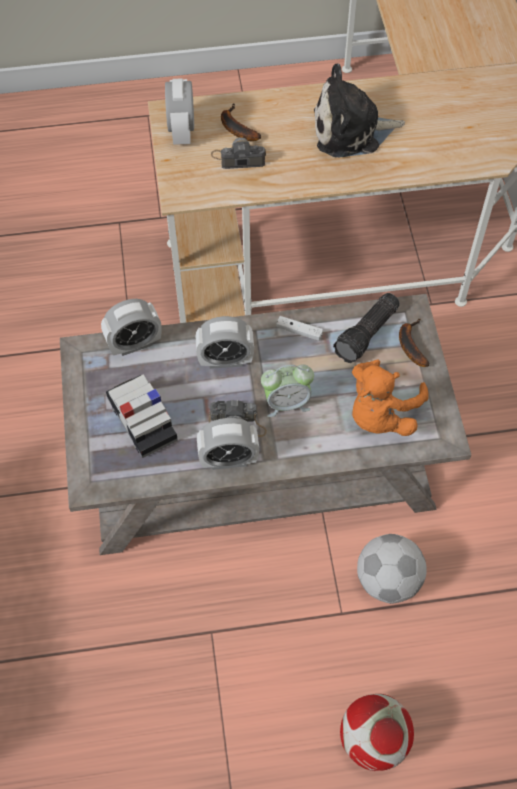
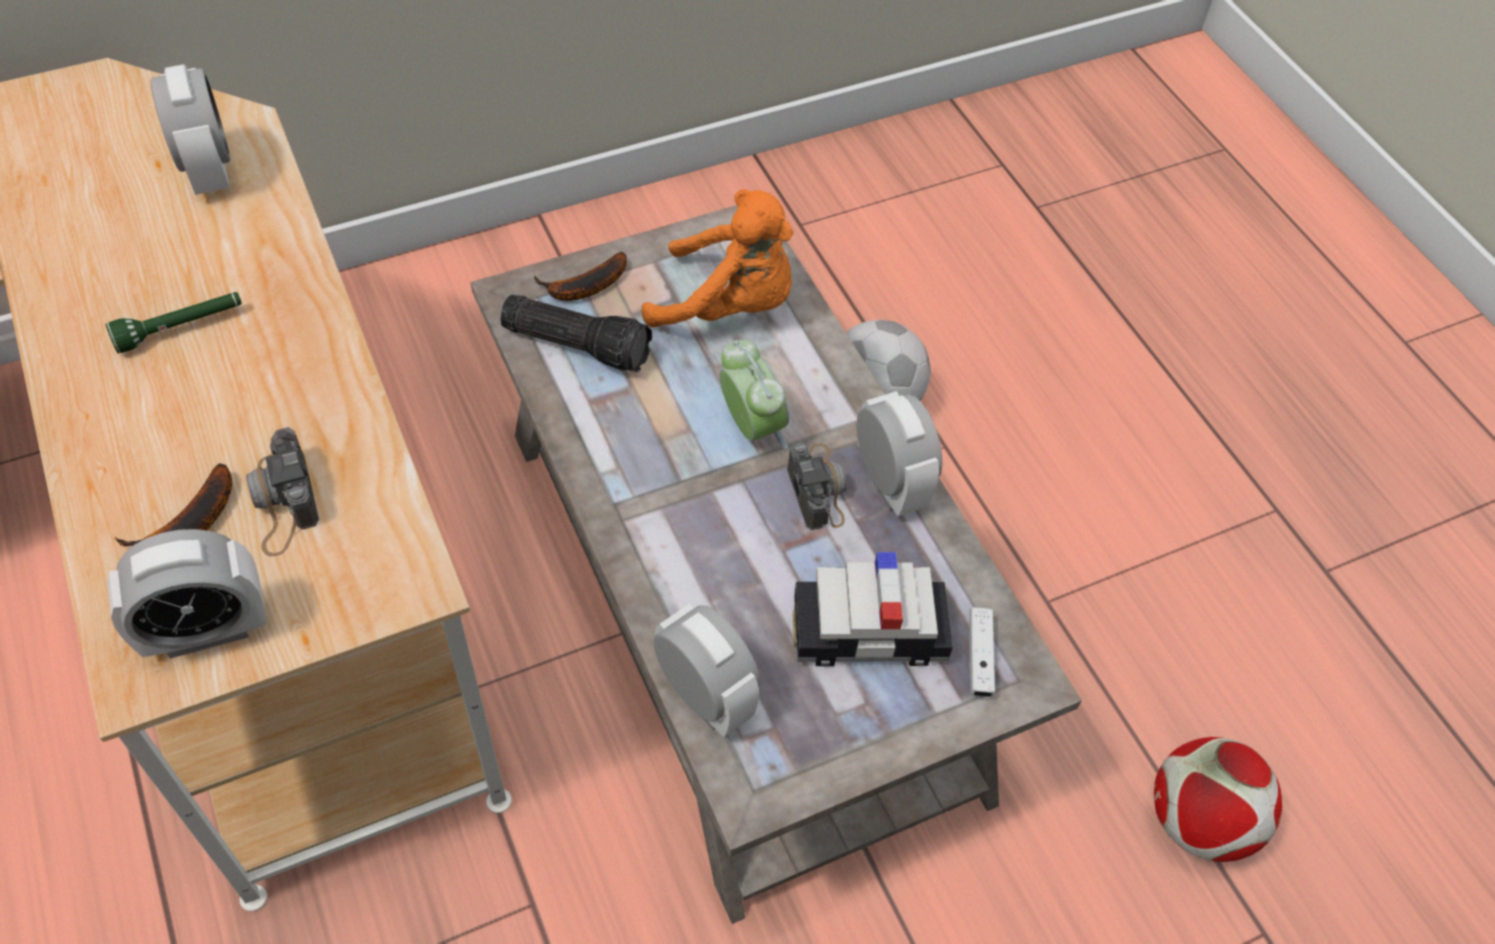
camera: 110 degrees left, 5 degrees down
(142, 421) = (868, 632): toy car -> toy car turned 45 degrees clockwise
(225, 360) = (694, 534): alarm clock -> alarm clock (209, 170)
(299, 331) = (599, 438): white game controller -> white game controller (979, 657)
(351, 130) = (181, 328): plush toy -> green flashlight
(373, 740) = (1095, 384): football -> football (1198, 822)

